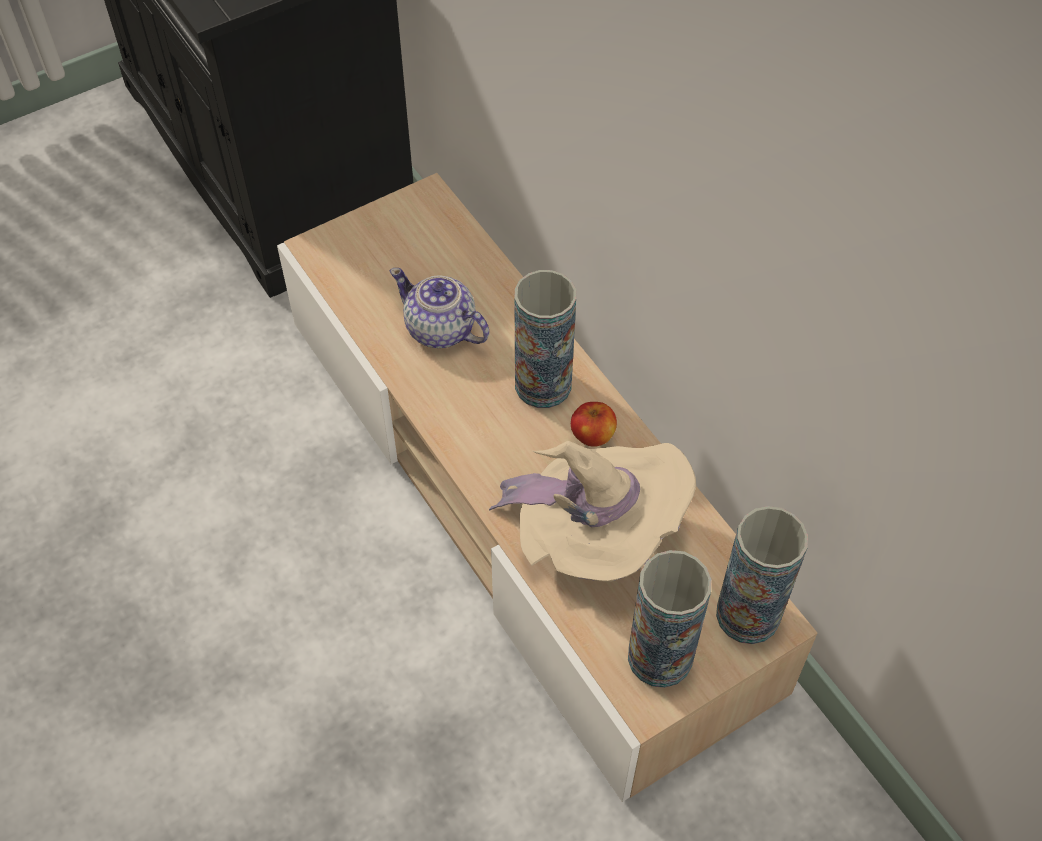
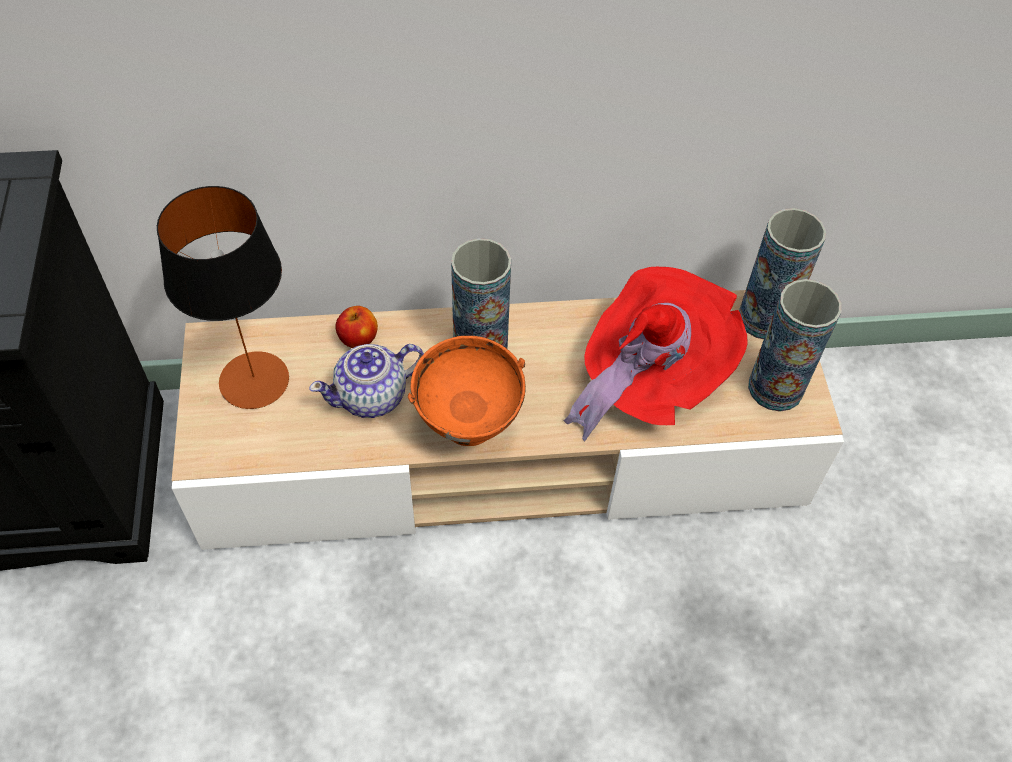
camera: 65 degrees left, 0 degrees up
(408, 243) = (254, 380): none -> table lamp
(448, 416) = (470, 430): none -> orange bowl
(593, 436) = (552, 338): apple -> apple (358, 339)
(596, 535) = (648, 379): beige hat -> red hat

